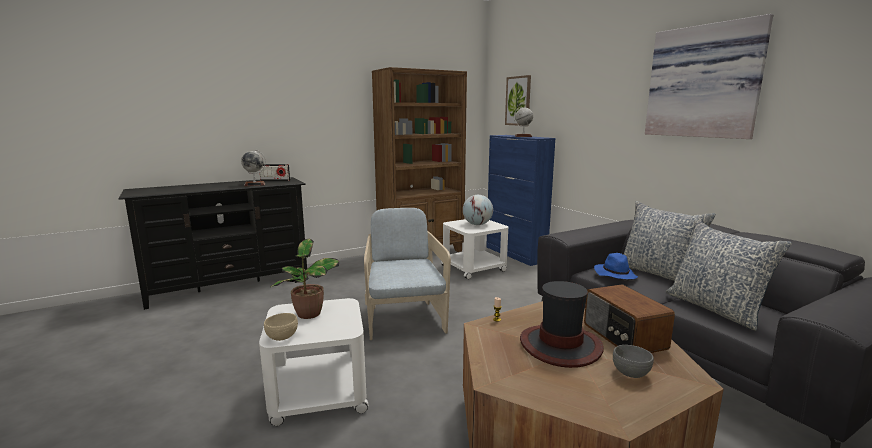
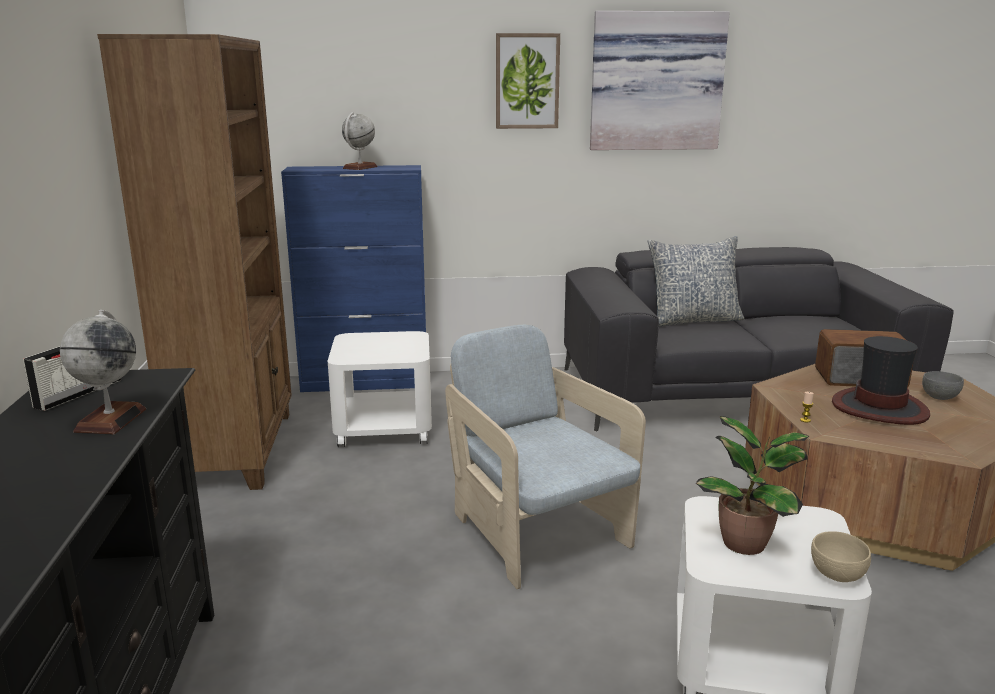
camera: 65 degrees left, 5 degrees up
(404, 319) = (537, 533): beige armchair -> beige armchair turned 45 degrees clockwise
(477, 224) = (383, 345): globe -> none
(518, 101) = (308, 99): picture -> picture (527, 81)
(614, 274) = (688, 335): blue hat -> none
(715, 309) = (798, 331): pillow -> none

